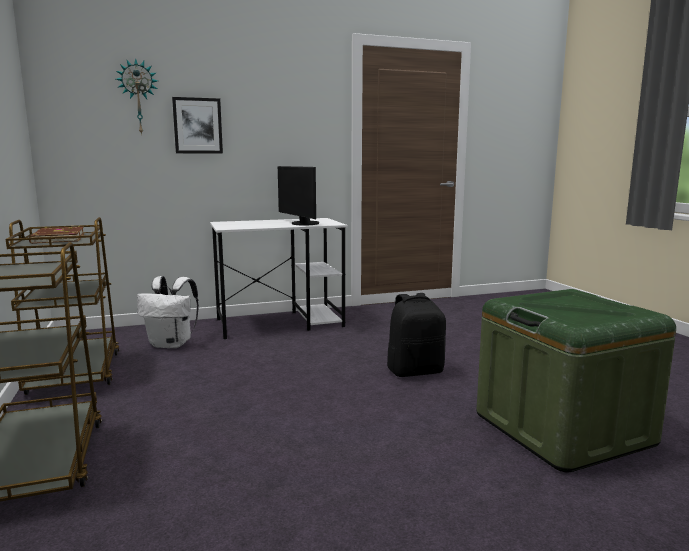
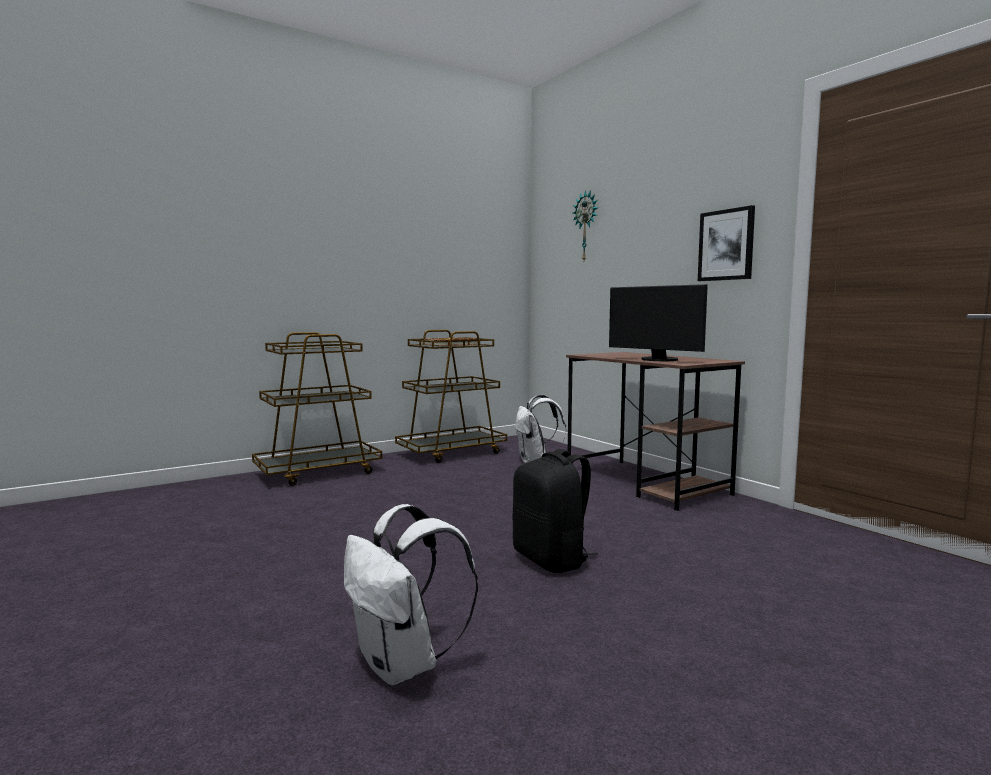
camera: 75 degrees right, 5 degrees down
(197, 126) = (625, 248): picture -> picture (726, 245)
(281, 323) = (646, 483): white desk -> brown desk
(302, 224) = (657, 360): monitor -> monitor turned 90 degrees counterclockwise
(562, 429) = (403, 665): green storage box -> white backpack

